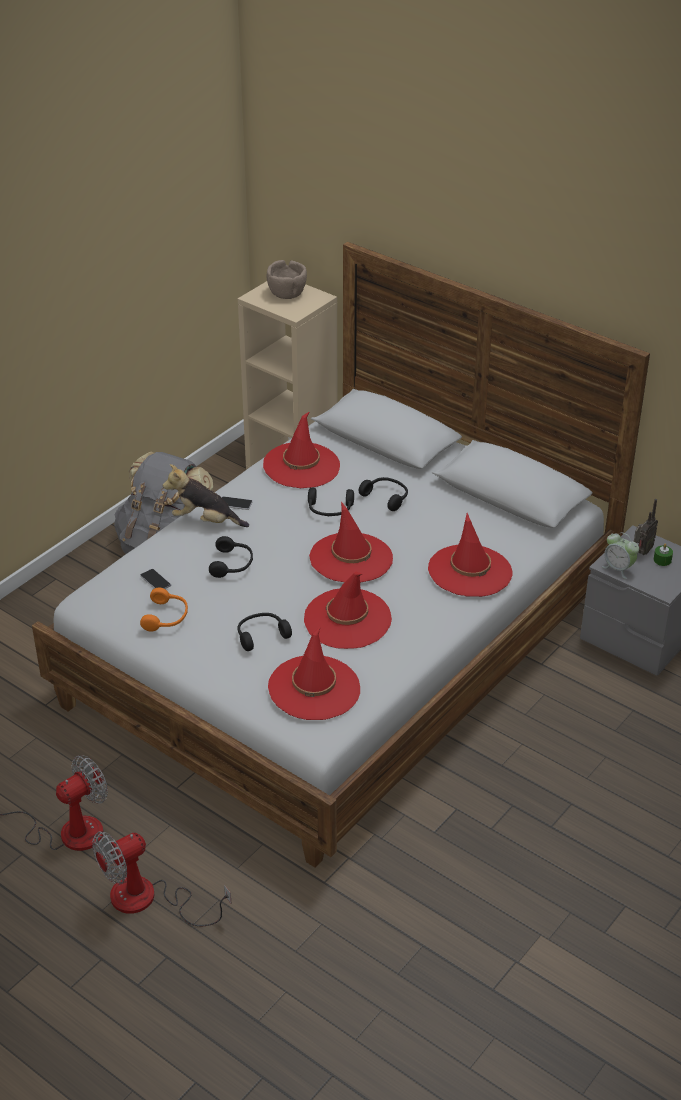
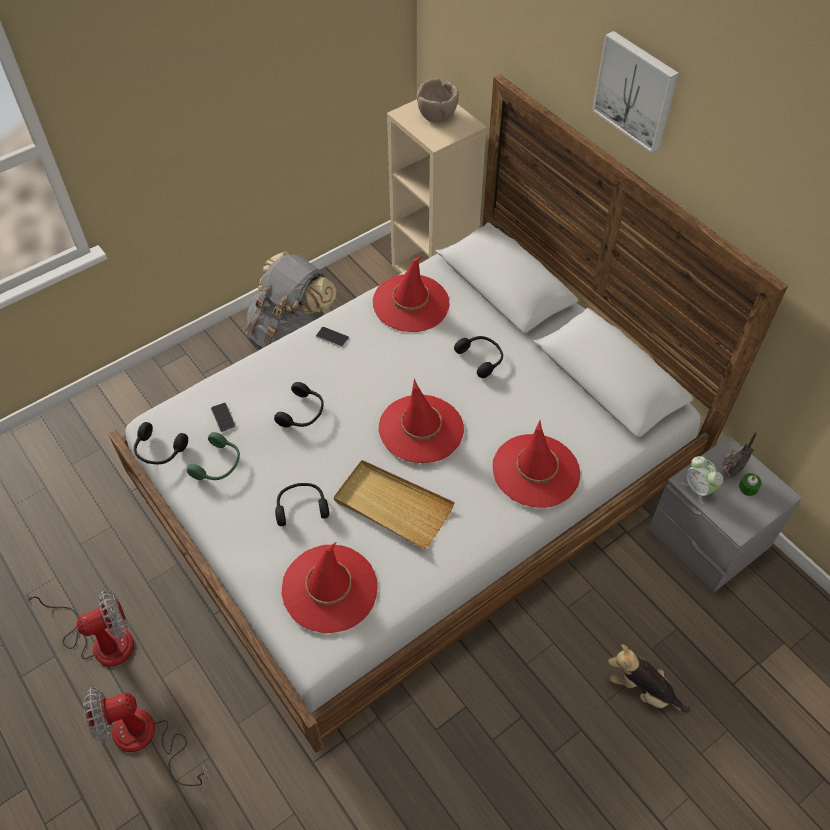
camera: 15 degrees right, 15 degrees up
(167, 617) = (218, 464): orange headphones -> green headphones
(205, 521) = (297, 352): plush toy -> plush toy (643, 690)
(330, 510) = (420, 363): black headphones -> black headphones (159, 451)
(347, 619) = (392, 506): red hat -> beige tray
(484, 223) = (636, 90): none -> picture

